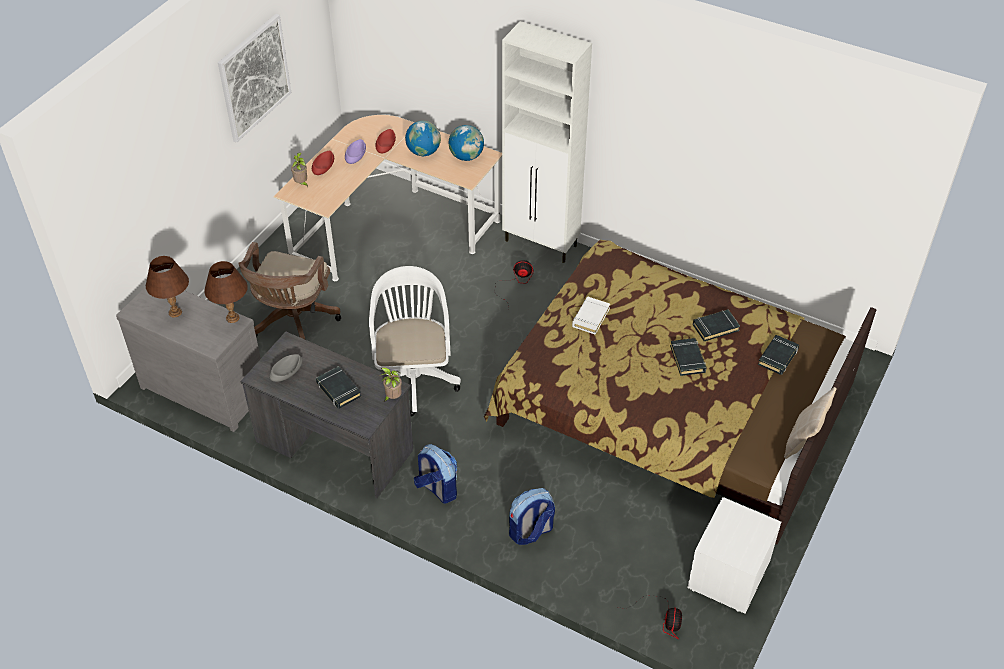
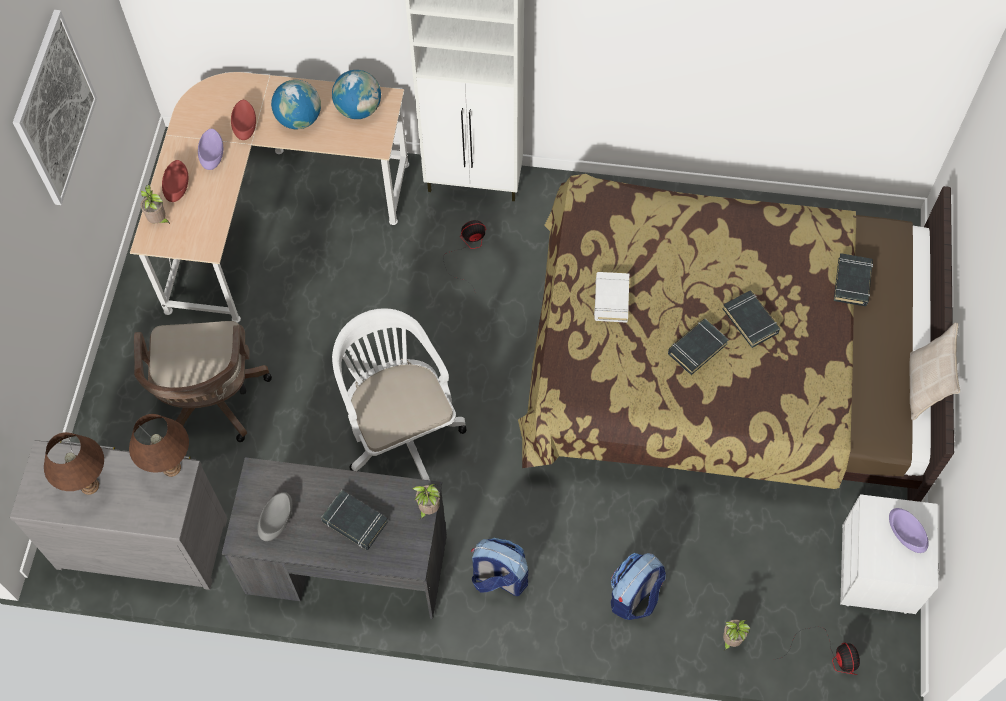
camera: 20 degrees left, 15 degrees up
(590, 584) = (730, 640): none -> potted plant
(715, 327) = (764, 263): black book -> black book (697, 348)
(747, 533) = (906, 534): none -> purple bowl

